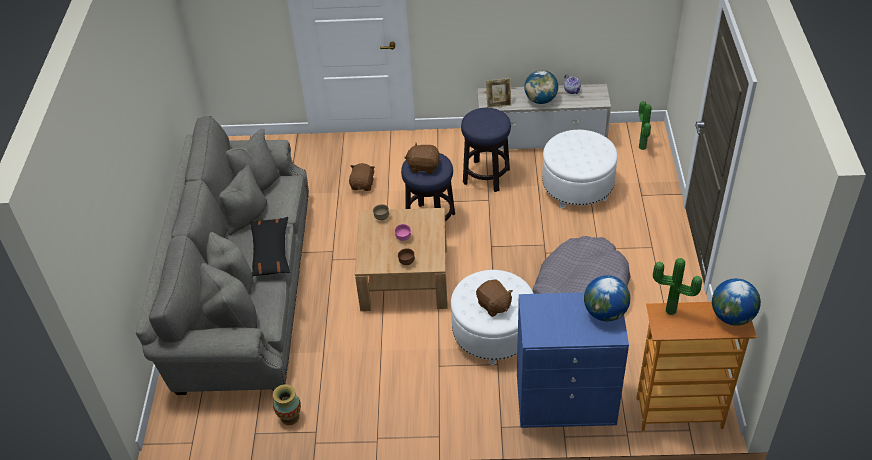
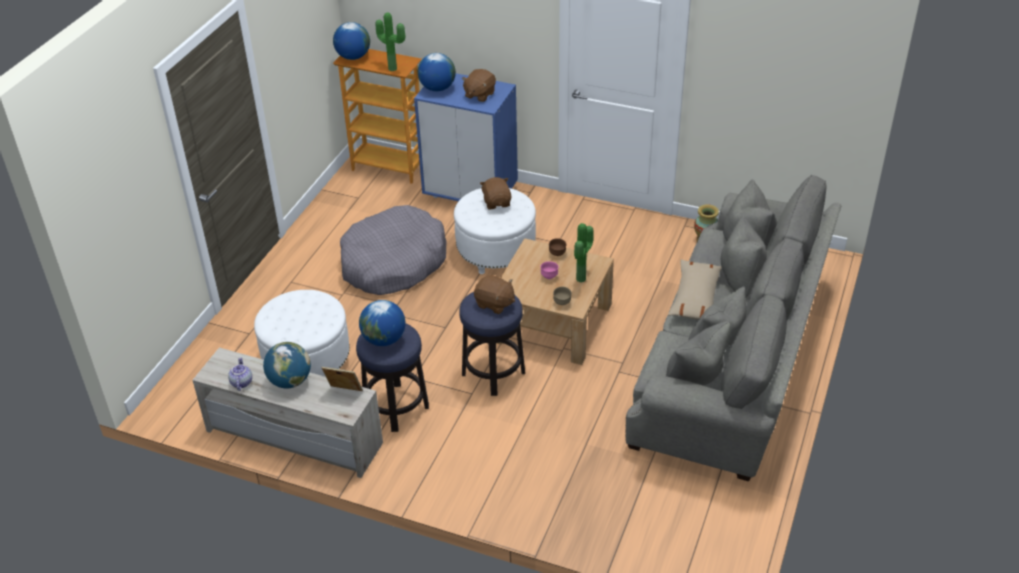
camera: 160 degrees left, 5 degrees down
(270, 252) = (695, 297): black pillow -> beige pillow
(363, 185) = (551, 444): brown plush toy -> brown plush toy (479, 95)
(488, 119) = (384, 339): none -> globe
(641, 147) = (193, 388): potted plant -> potted plant (583, 279)

